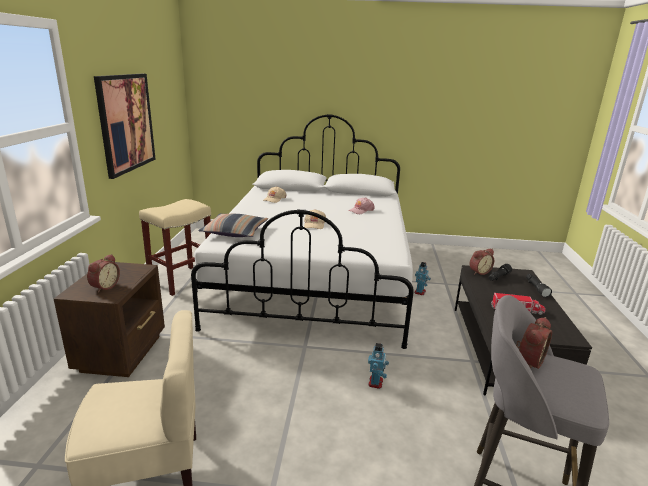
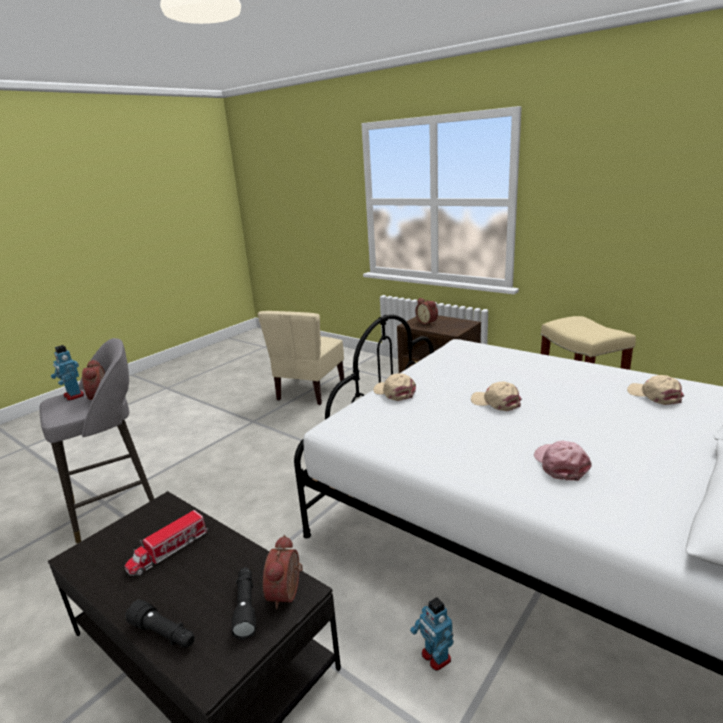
camera: 125 degrees right, 0 degrees up
(126, 123) = (616, 213): picture -> none
(235, 232) = (492, 354): pillow -> none
(329, 249) = (394, 392): none -> beige cap
(376, 383) = (283, 493): toy robot -> toy robot (73, 396)

